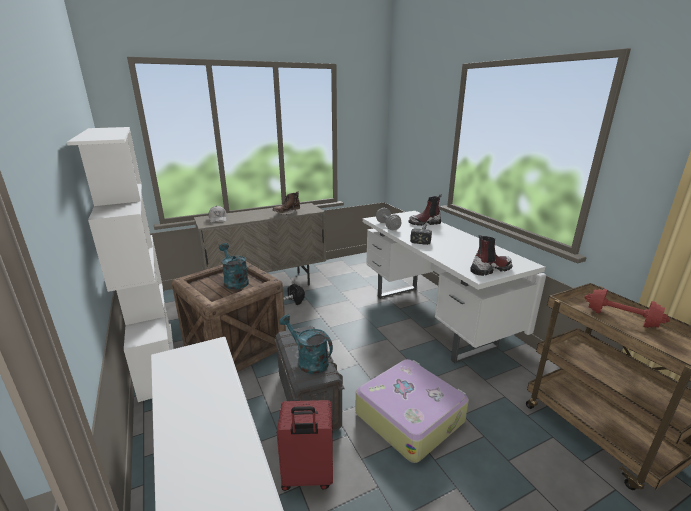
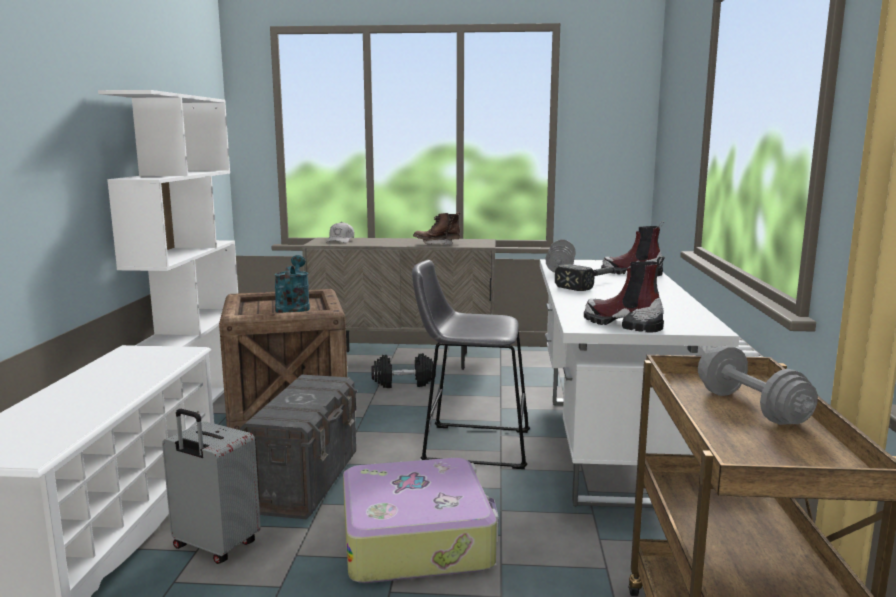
camera: 30 degrees right, 10 degrees down
(307, 477) = (214, 547): red suitcase -> grey suitcase
(308, 361) = (293, 404): turquoise watering can -> none
(369, 340) = (470, 445): none -> grey stool
(490, 269) = (622, 324): boot -> boot turned 150 degrees counterclockwise
(621, 318) = (751, 408): red dumbbell -> grey dumbbell

